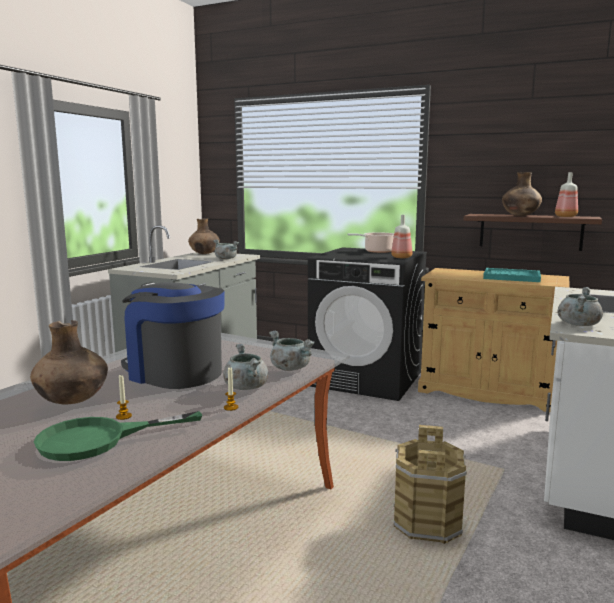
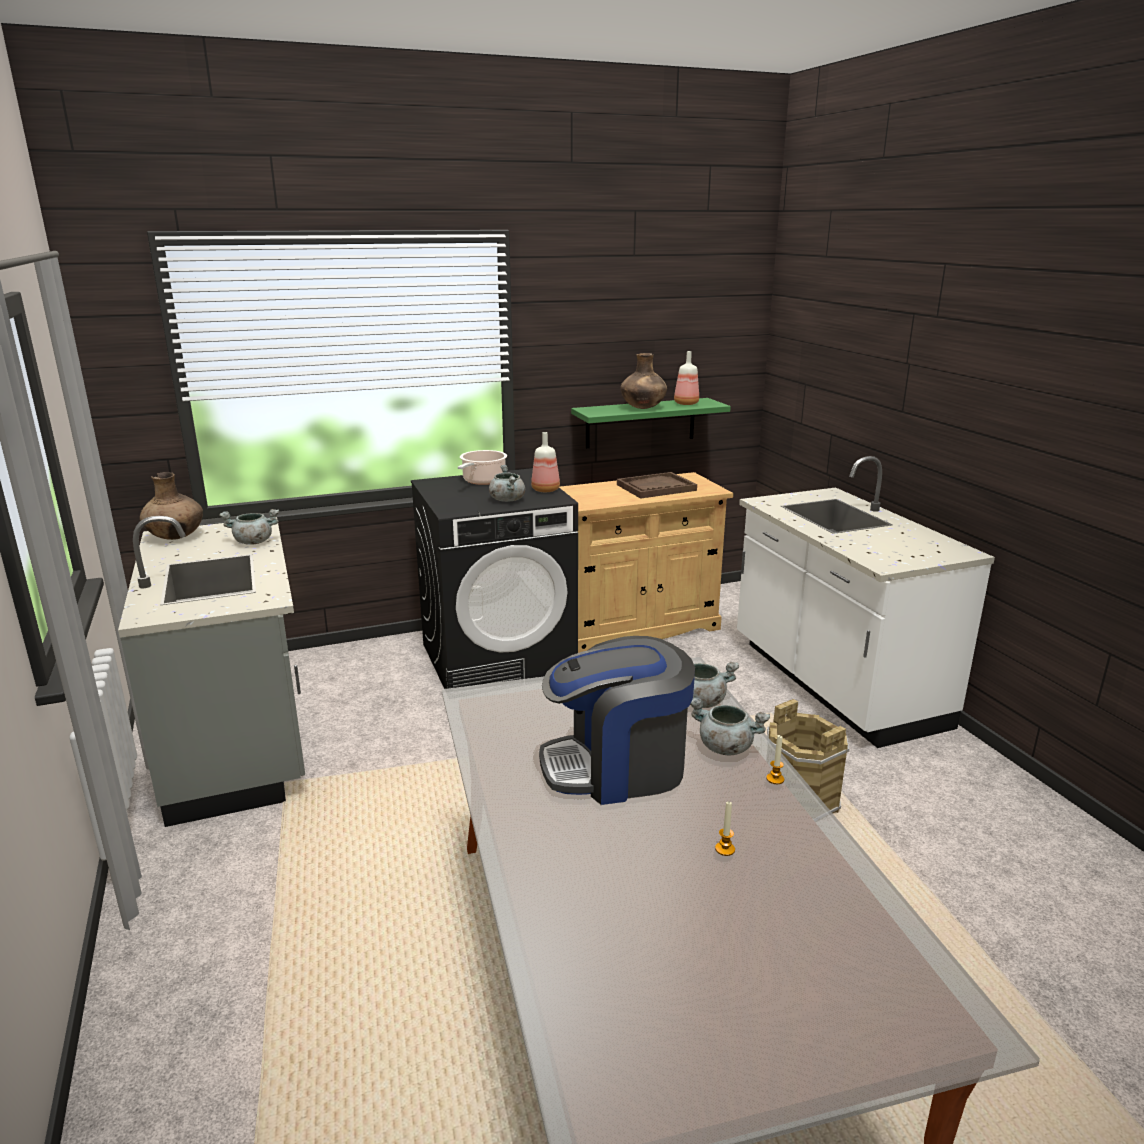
camera: 45 degrees left, 10 degrees up
(73, 401) = (628, 867): brown vase -> none
(98, 439) = (777, 887): green frying pan -> none
(511, 277) = (656, 487): turquoise tray -> brown tray
(530, 231) = (640, 423): brown shelf -> green shelf
(578, 324) = (873, 556): grey cooking pot -> grey cooking pot (507, 500)

